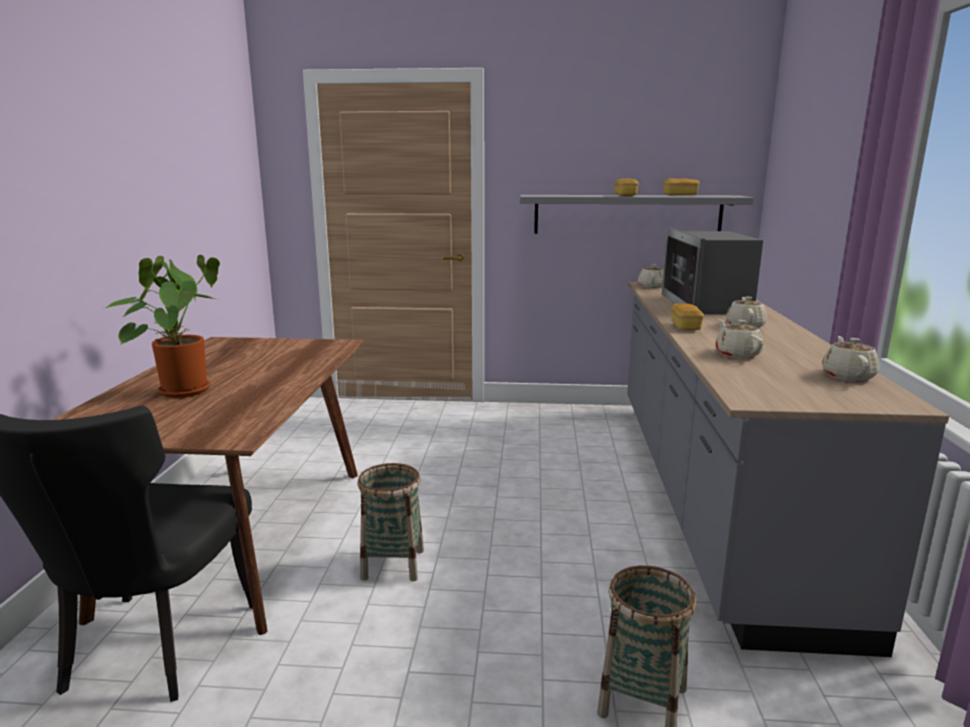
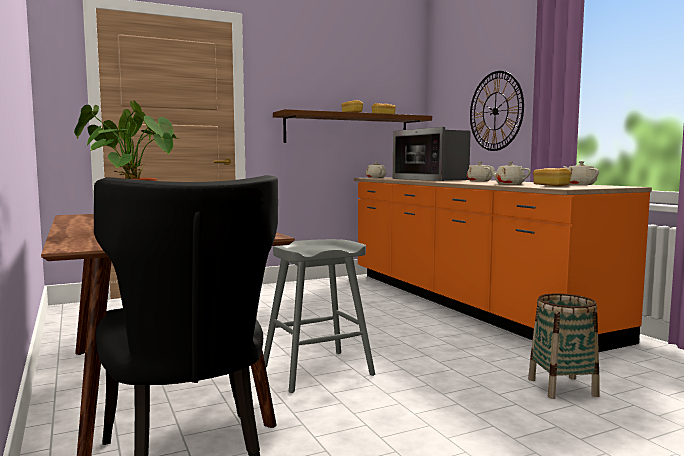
camera: 30 degrees left, 10 degrees down
(393, 564) = (317, 371): basket -> grey stool
(627, 214) = (347, 129): grey shelf -> brown shelf
(685, 327) = (450, 182): bread -> bread (551, 185)
(711, 491) = (465, 303): grey counter -> orange counter
(825, 205) = (495, 111): none -> wall clock

